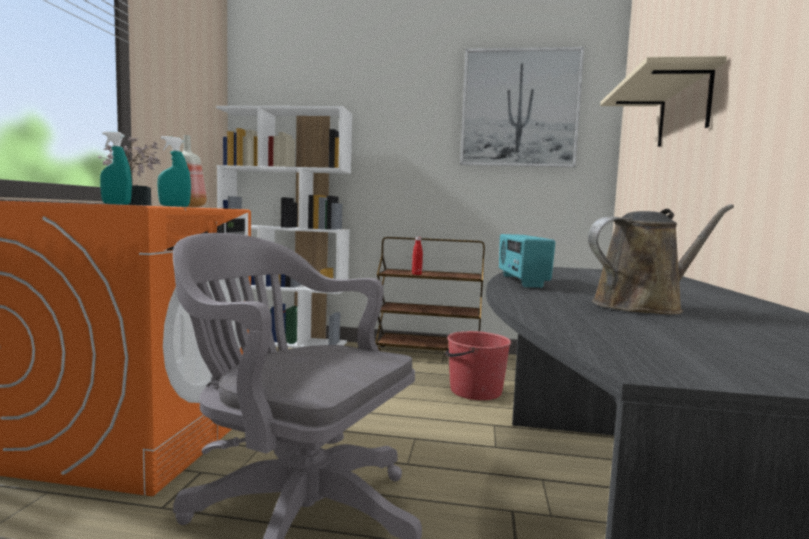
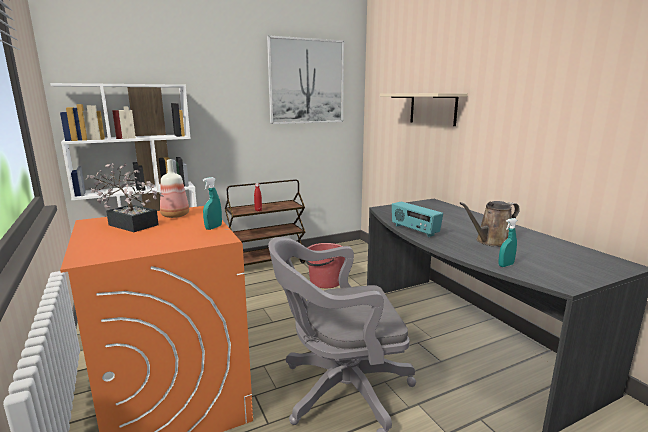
camera: 35 degrees left, 10 degrees up
(116, 204) = (182, 238): turquoise spray bottle -> turquoise spray bottle (505, 265)
(643, 306) = (491, 241): brown watering can -> brown watering can turned 150 degrees counterclockwise

